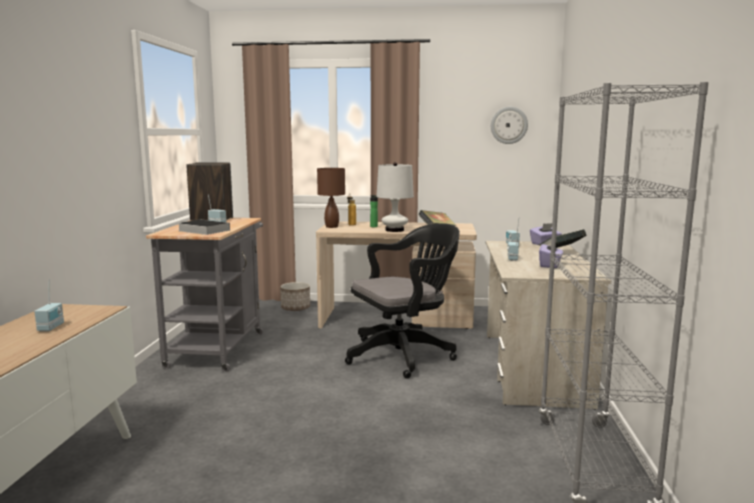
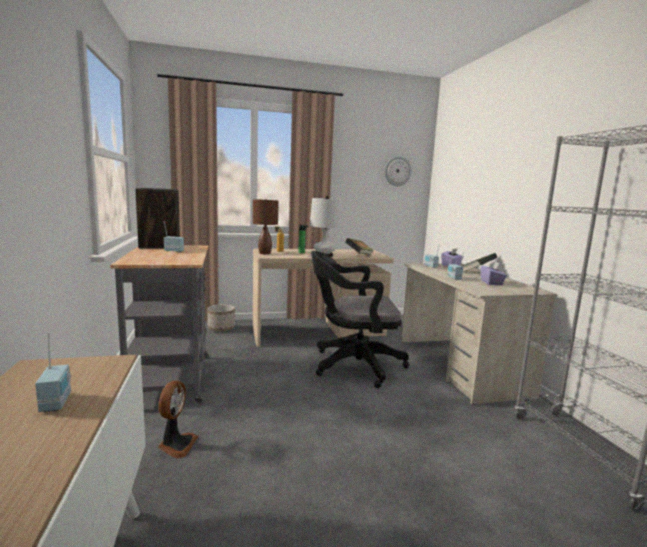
camera: 20 degrees left, 0 degrees up
(186, 398) = (176, 445): none -> fan
(202, 230) = (170, 258): book -> none
(404, 354) = (352, 365): black office chair -> black office chair turned 135 degrees counterclockwise

